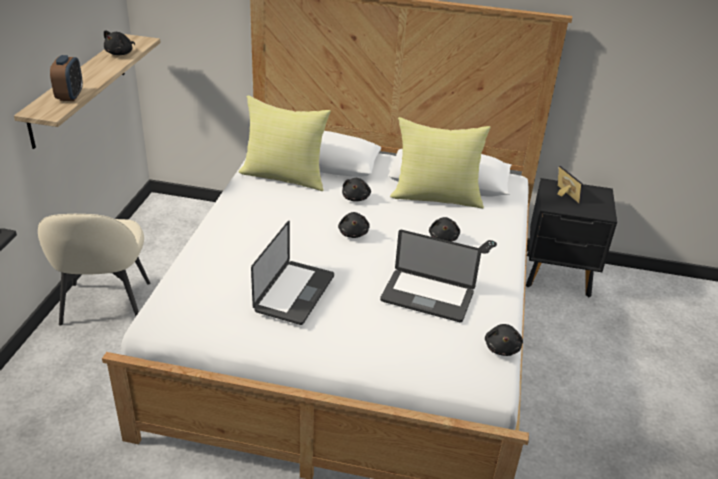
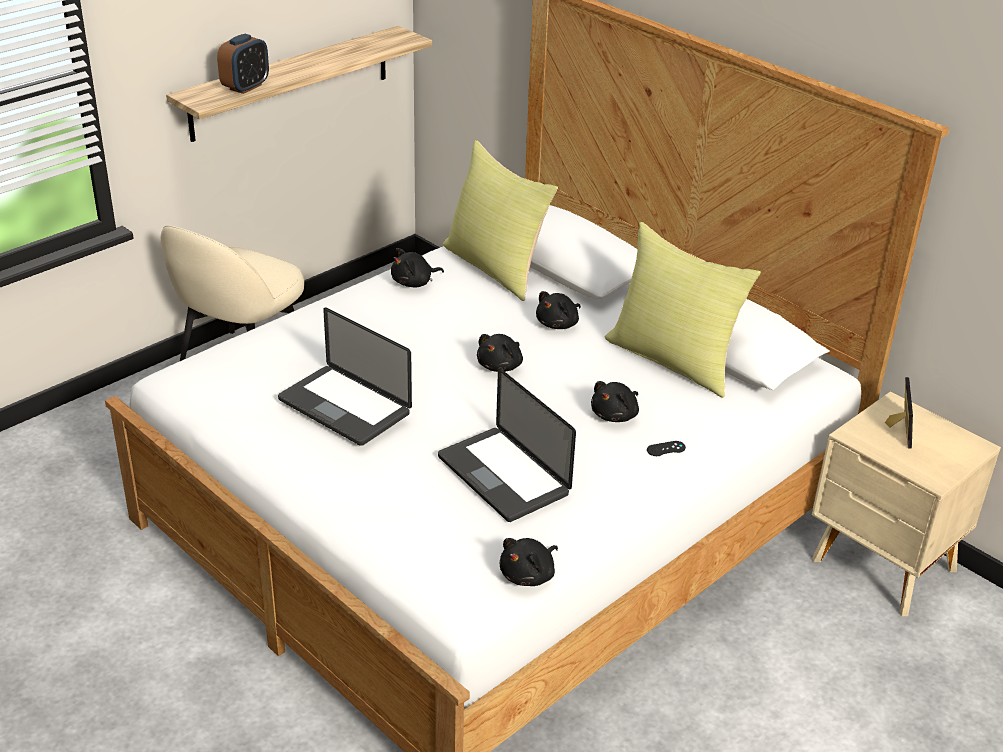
camera: 35 degrees right, 0 degrees up
(120, 53) = (361, 49): black plush toy -> black plush toy (414, 283)
(294, 293) = (344, 407): laptop -> laptop turned 75 degrees clockwise
(559, 276) = (884, 567): black nightstand -> beige nightstand

